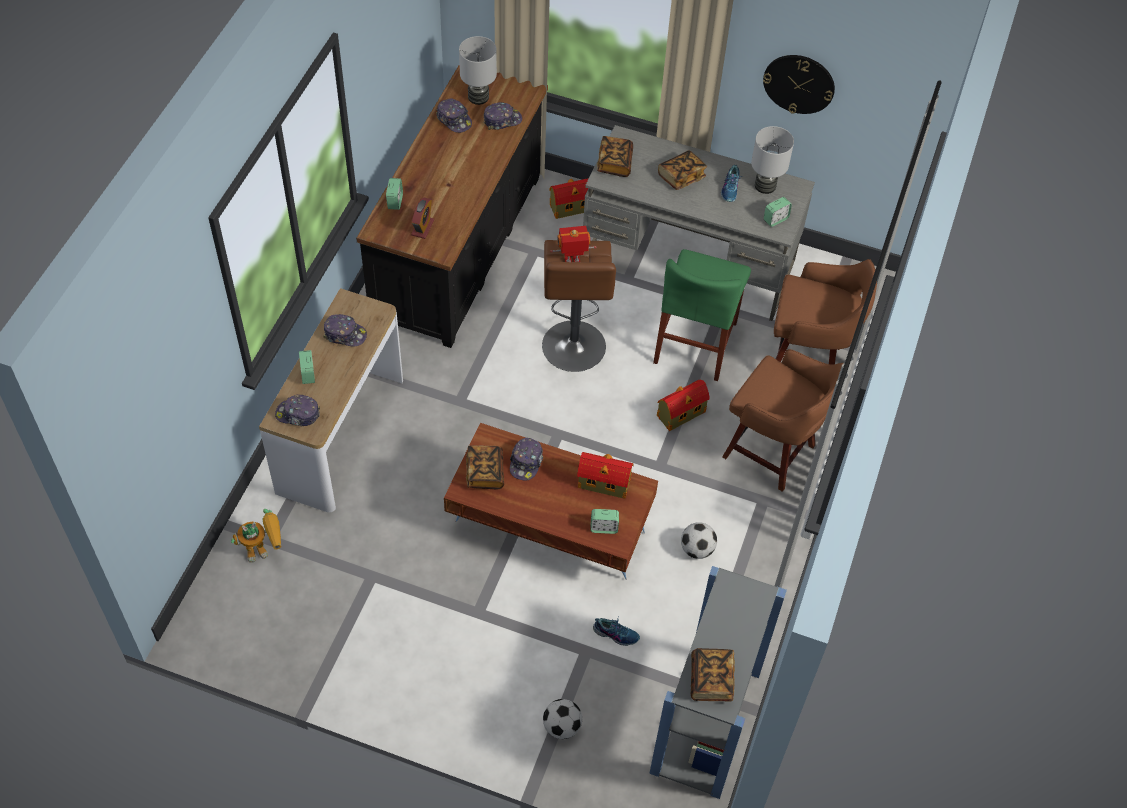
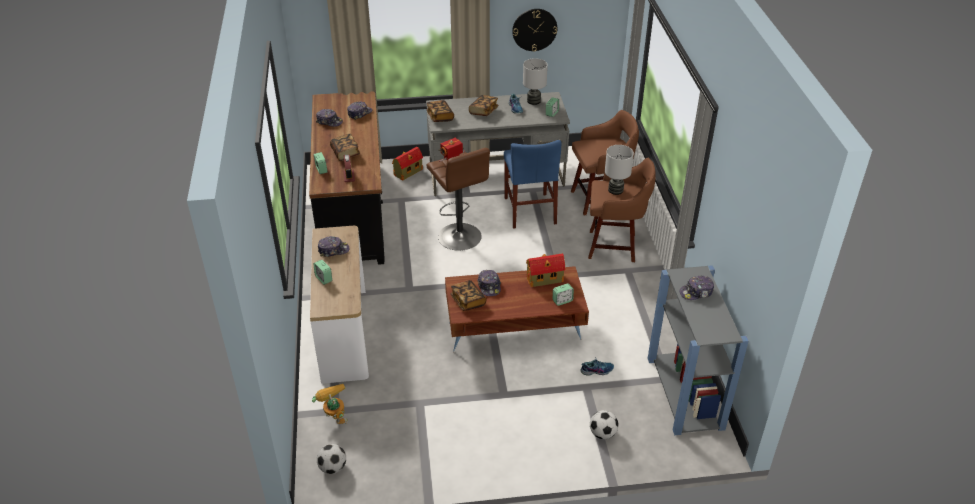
camera: 25 degrees left, 15 degrees down
(264, 548) = (334, 417): toy robot -> toy robot turned 75 degrees counterclockwise
(298, 414) = (332, 302): cap -> cap (696, 292)
(478, 97) = (336, 107): grey table lamp -> grey table lamp (615, 190)
(680, 414) = (547, 247): toy house -> none
(695, 342) = (529, 210): green chair -> blue chair
(697, 549) = (609, 308): football -> football (333, 467)
(711, 680) = (711, 325): book -> book (345, 153)

